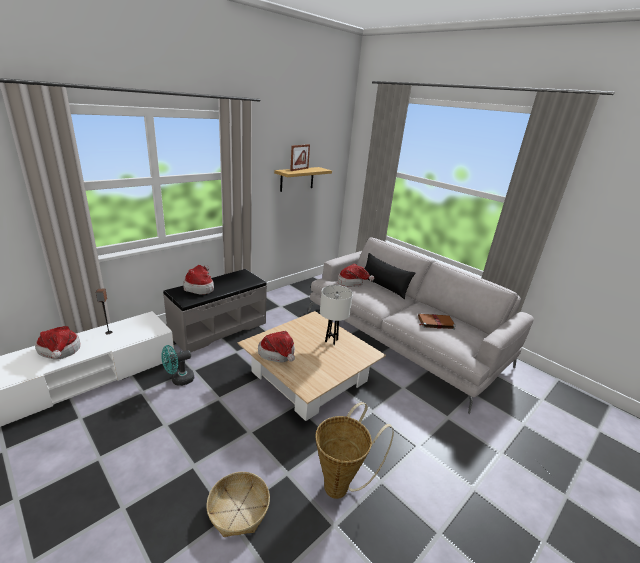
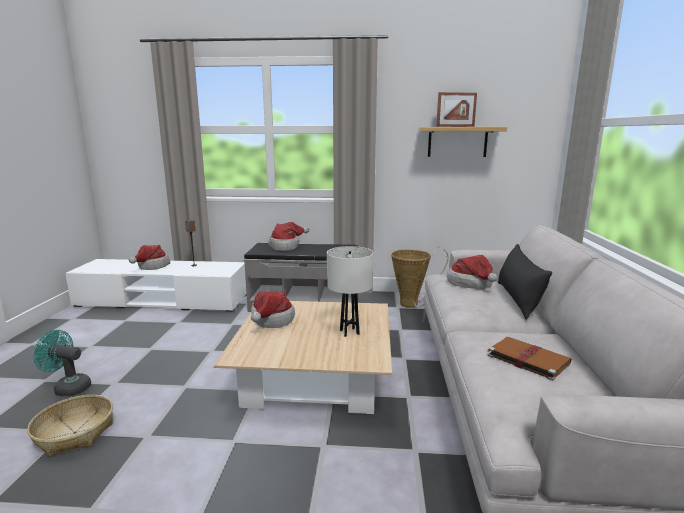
camera: 50 degrees right, 10 degrees down
(179, 380) = (211, 326): turquoise fan -> turquoise fan (68, 387)
(341, 485) = (161, 483): basket -> basket (413, 305)

